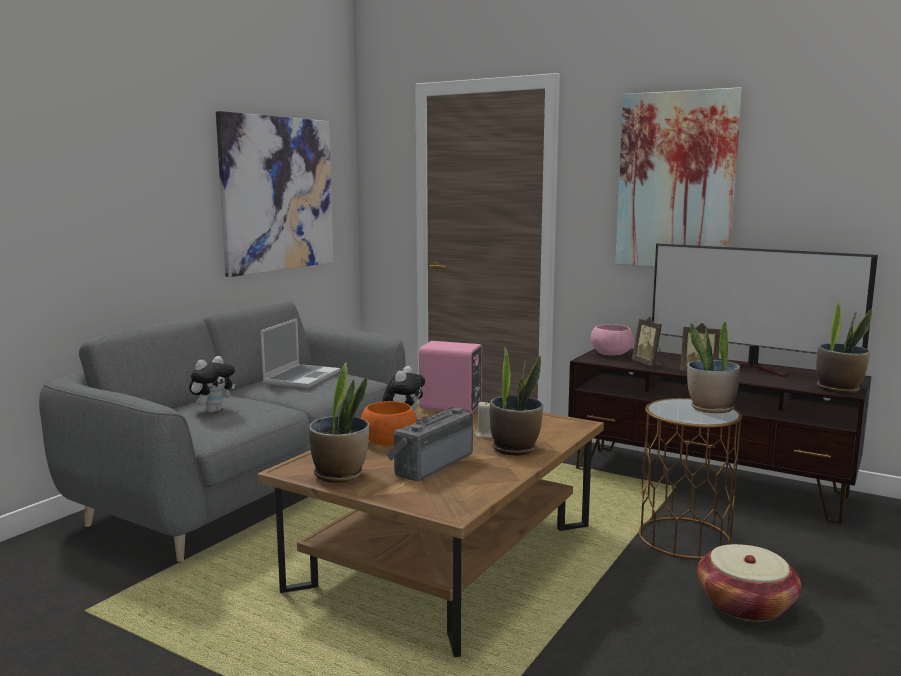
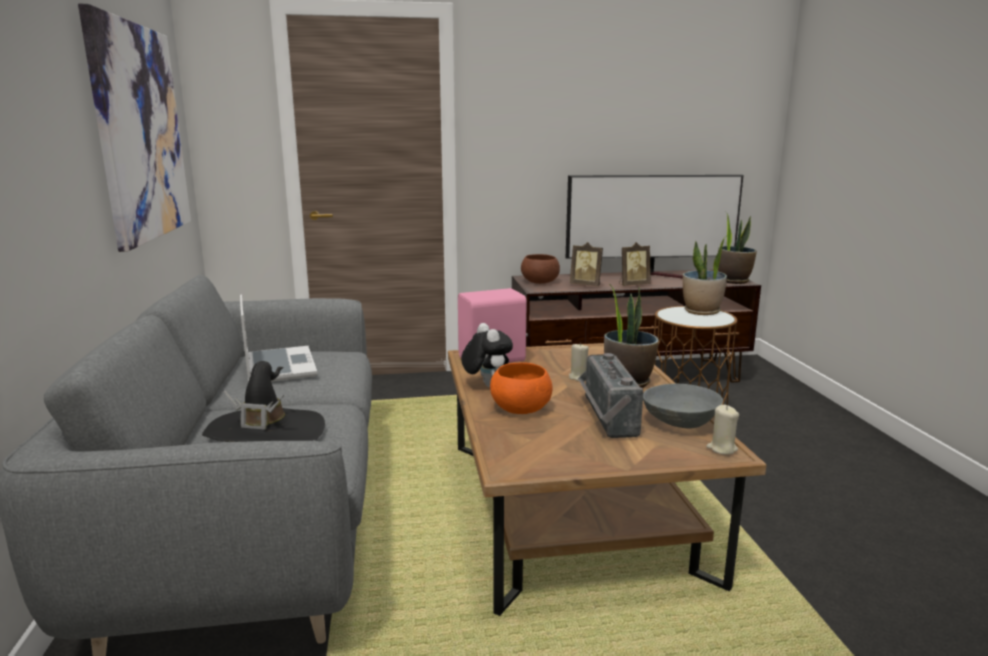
camera: 40 degrees left, 5 degrees up
(213, 410) = (265, 433): plush toy -> black hat
(340, 475) = (565, 455): potted plant -> none
(456, 508) = (721, 448): none -> beige candle
(476, 483) = (681, 421): none -> grey bowl
(611, 354) = (540, 282): pink bowl -> brown bowl
(676, 181) = (572, 117): picture -> none
(745, 604) = (792, 457): basket -> none

